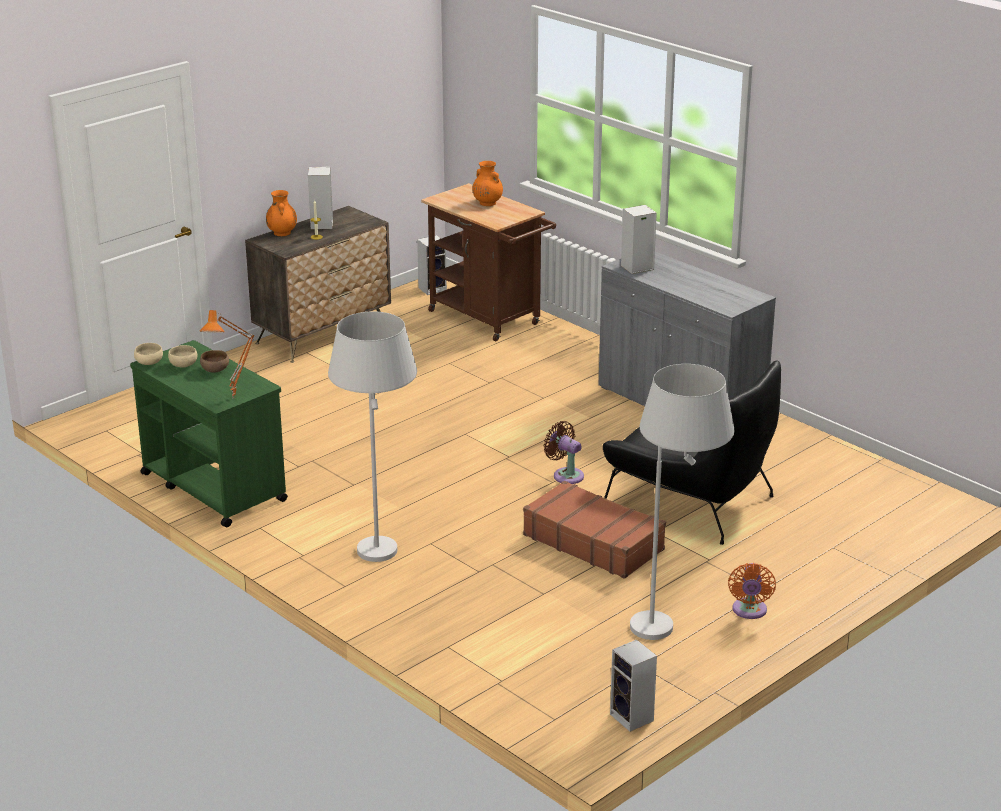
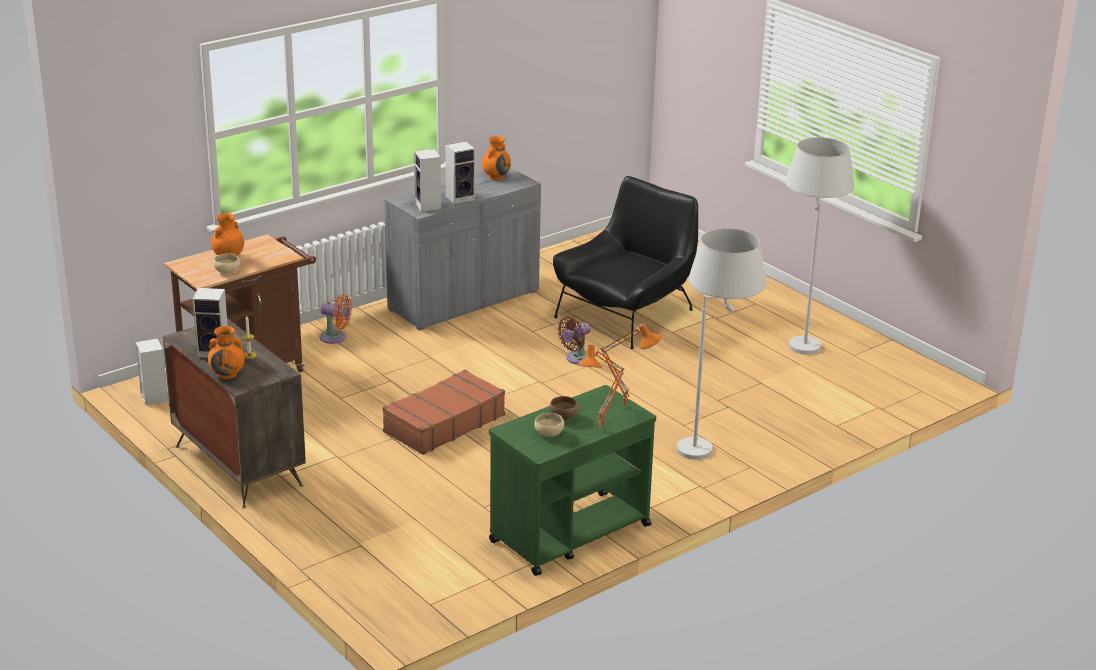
camera: 85 degrees left, 0 degrees up
(150, 363) = (540, 452): beige bowl -> beige bowl (228, 271)
(187, 388) = (601, 431): none -> orange table lamp
(593, 542) = (686, 357): brown suitcase -> brown suitcase (443, 423)
(633, 718) = (916, 363): speaker -> speaker (461, 197)
(738, 294) = (496, 176): none -> orange vase
(749, 611) = (782, 311): orange fan -> orange fan (335, 338)

